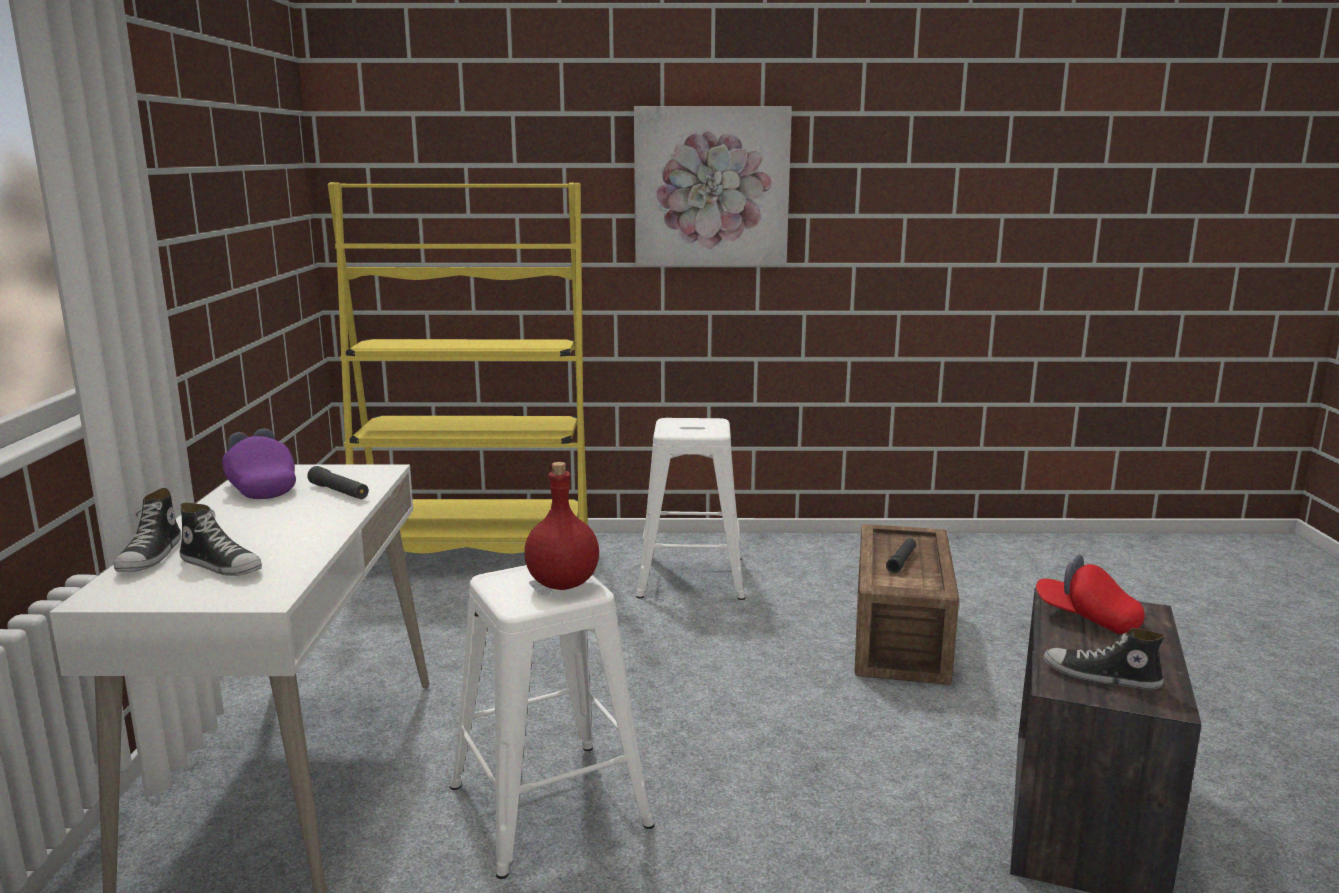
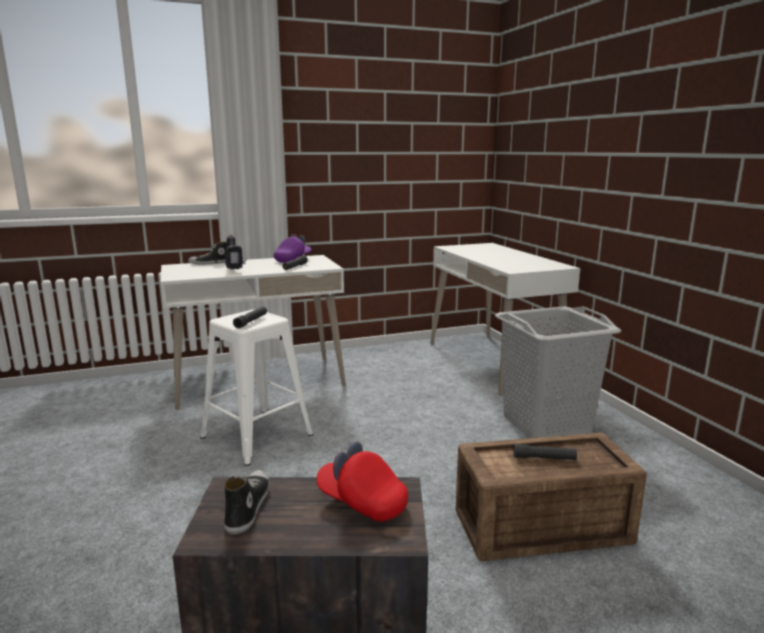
camera: 70 degrees right, 0 degrees up
(222, 566) = (203, 269): shoe -> none
(266, 537) = (235, 268): none -> power drill
(476, 555) = (494, 362): yellow bookcase -> white desk
(562, 583) = (251, 321): red bottle -> black flashlight
(692, 576) = (547, 425): white stool -> grey laundry basket
(711, 187) = (668, 130): picture -> none
(1087, 619) = (362, 502): red cap -> red cap turned 75 degrees counterclockwise

